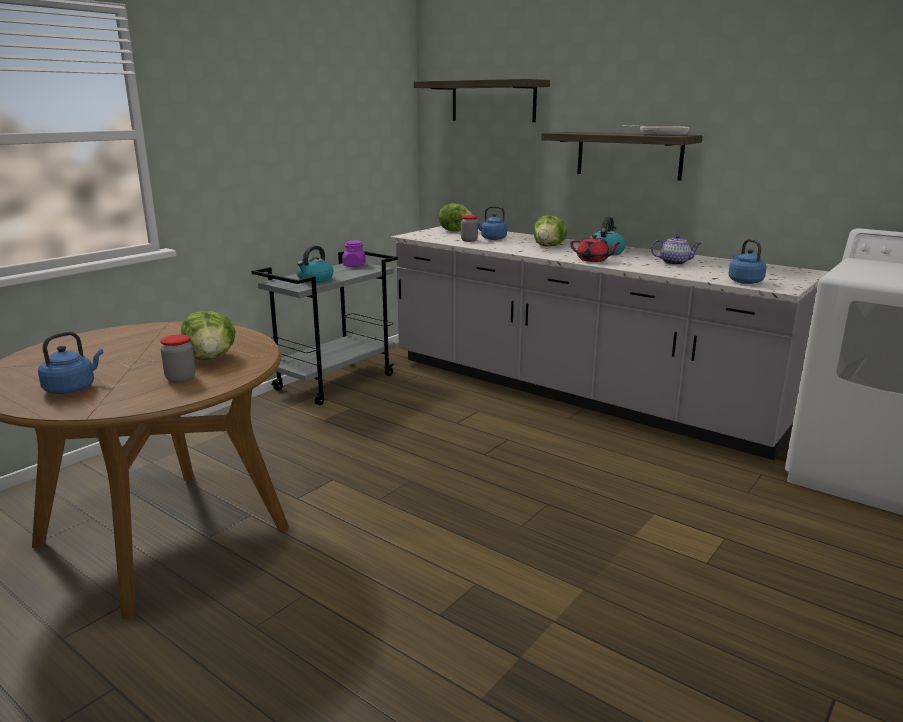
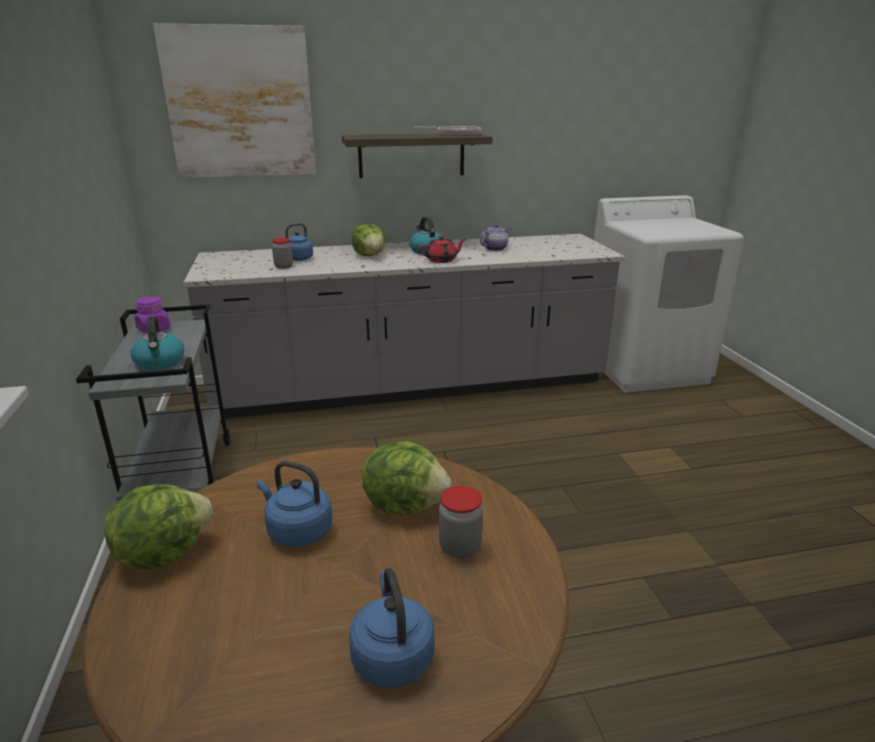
camera: 50 degrees left, 5 degrees up
(455, 231) = (233, 259): lettuce -> lettuce (163, 553)
(493, 101) = (240, 103): shelf -> picture
(744, 281) = (573, 253): blue kettle -> blue kettle (297, 531)

